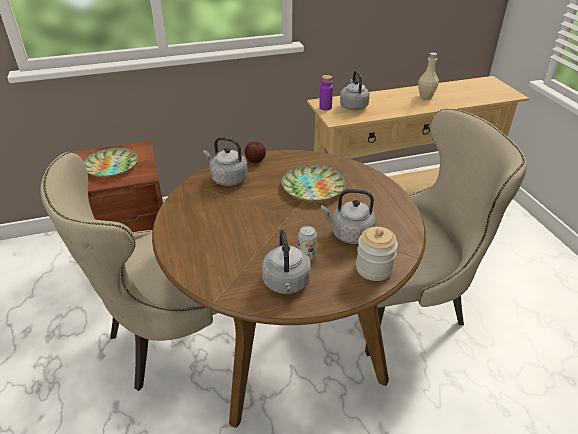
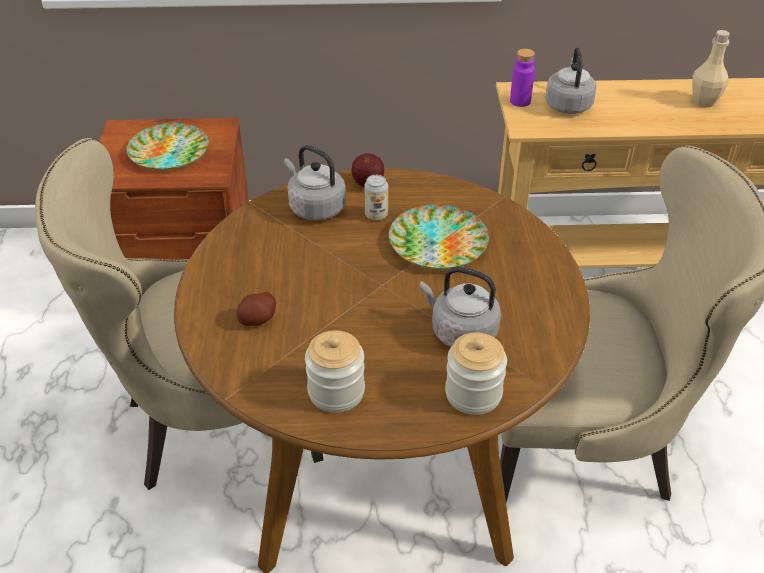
camera: 15 degrees right, 5 degrees up
(216, 249) = (258, 319): none -> potato
(286, 284) = (336, 392): grey kettle -> jar
(306, 256) = (382, 355): can -> can (376, 215)

